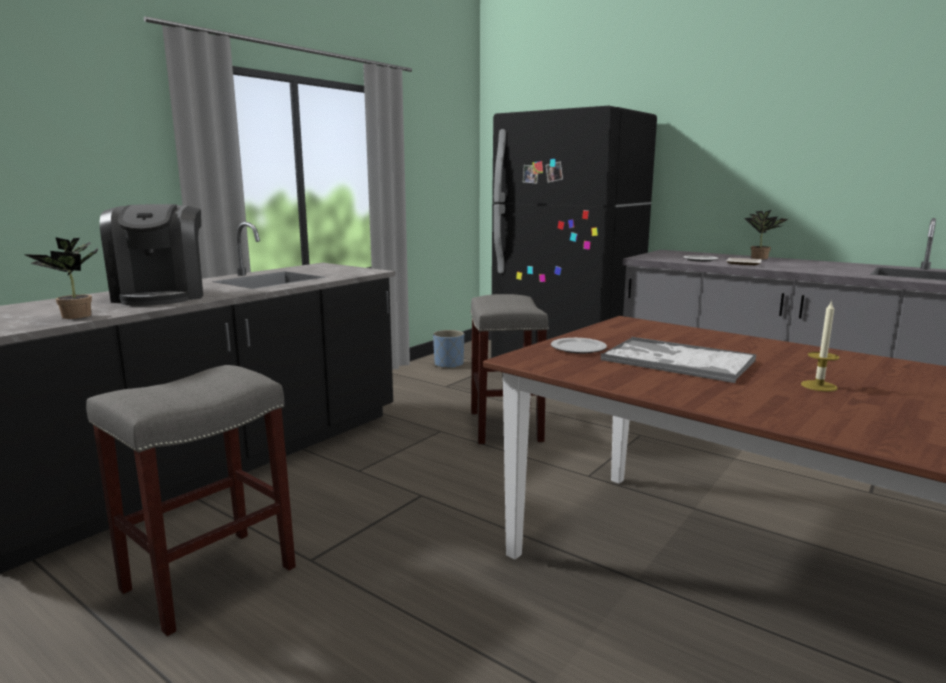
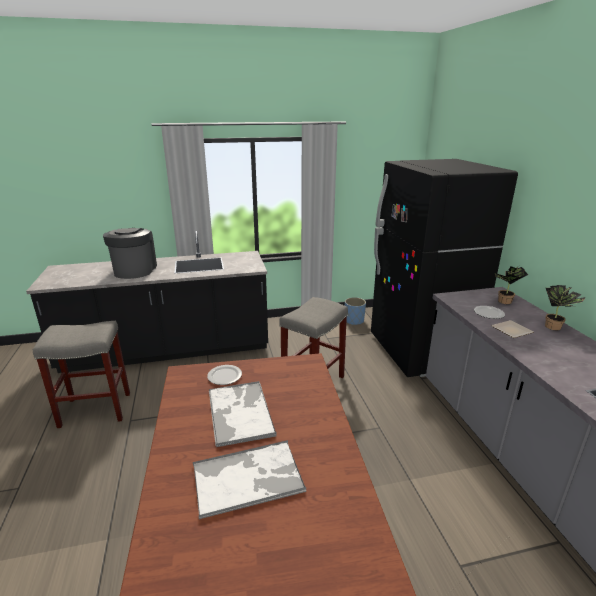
camera: 40 degrees right, 10 degrees up
(74, 317) = (81, 281): potted plant -> potted plant (504, 302)
(161, 296) = (134, 270): coffee machine -> coffee machine turned 150 degrees clockwise
(819, 386) = (248, 478): candle -> tray

